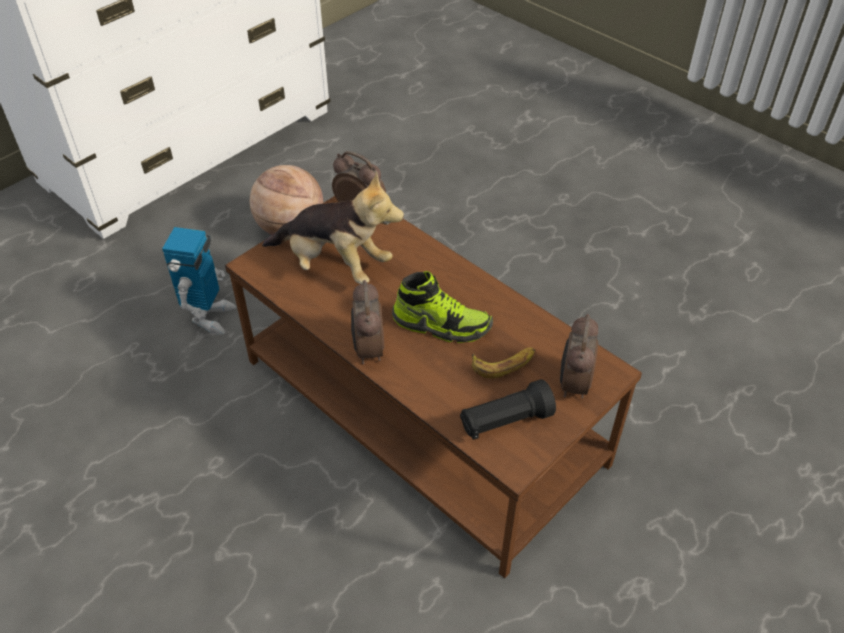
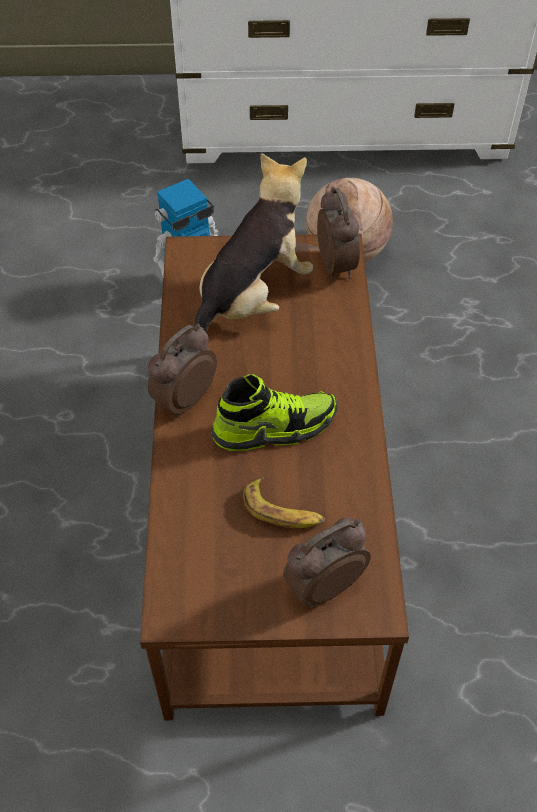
camera: 45 degrees right, 5 degrees up
(334, 265) = (251, 300): plush toy -> plush toy turned 120 degrees counterclockwise
(441, 324) = (274, 427): shoe -> shoe turned 75 degrees counterclockwise
(505, 421) = (214, 565): black flashlight -> none

